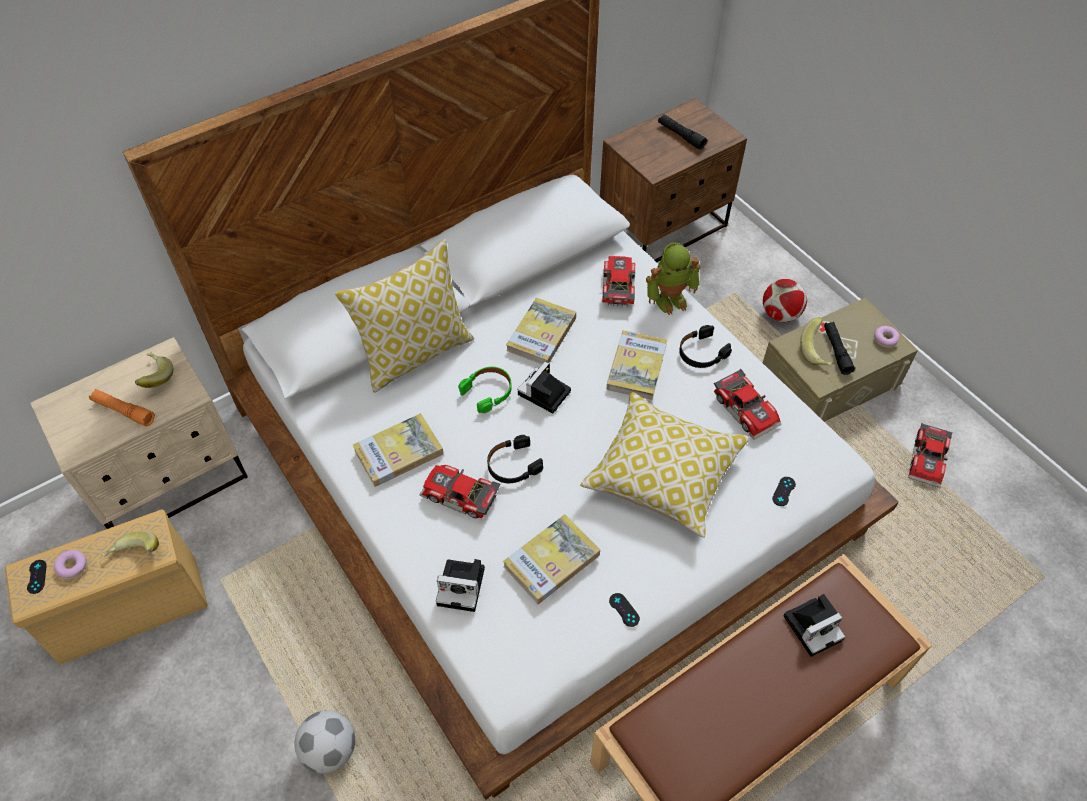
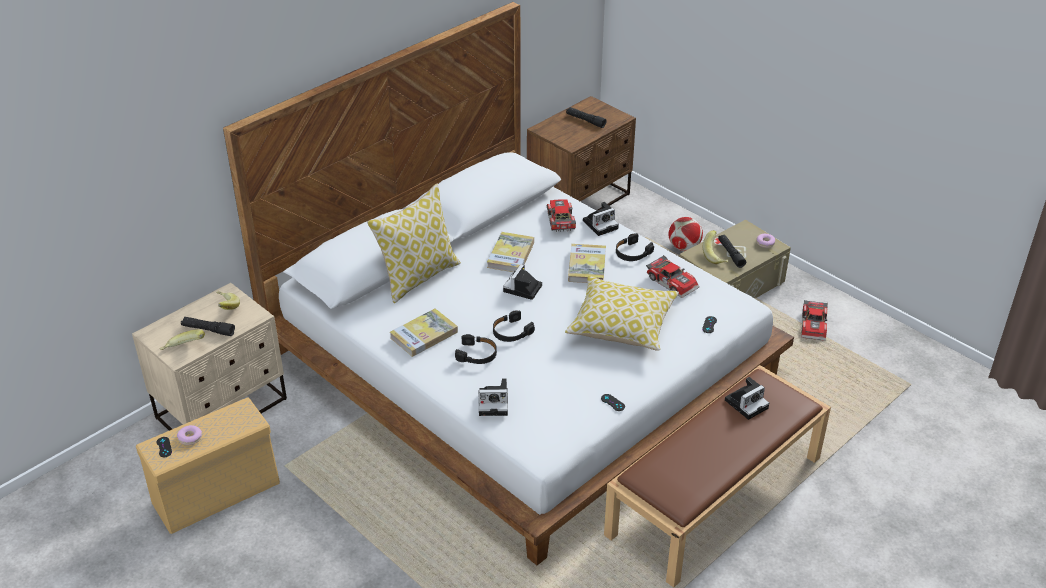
camera: 10 degrees left, 15 degrees down
(124, 411) = (208, 330): orange flashlight -> black flashlight
(135, 555) = (237, 425): banana -> banana (184, 349)
(330, 750) = (404, 556): football -> none
(459, 497) = (477, 354): toy car -> black headphones
(488, 391) = (480, 292): green headphones -> none
(551, 560) = (554, 381): book -> none
(670, 299) = (601, 224): toy robot -> camera

